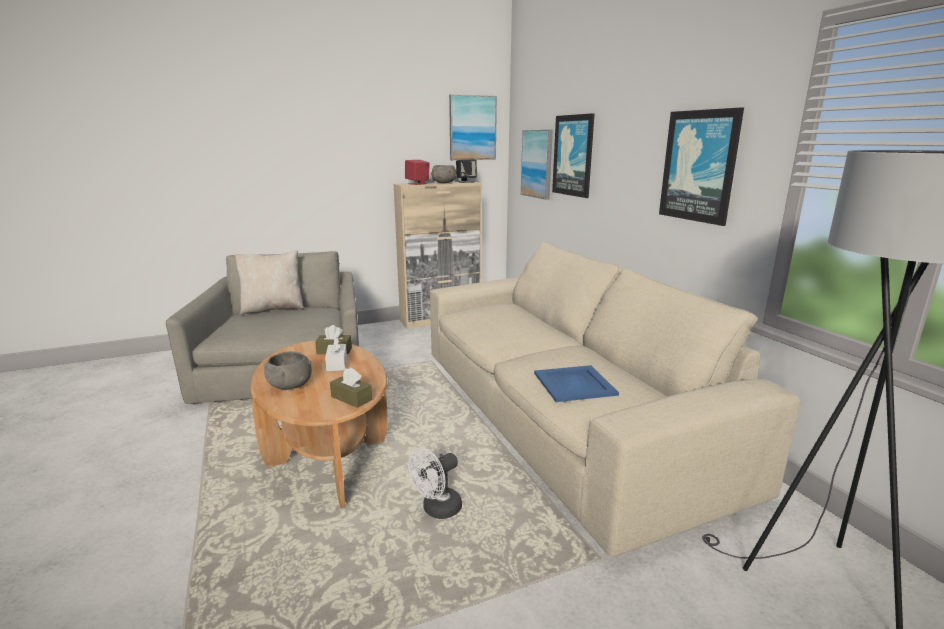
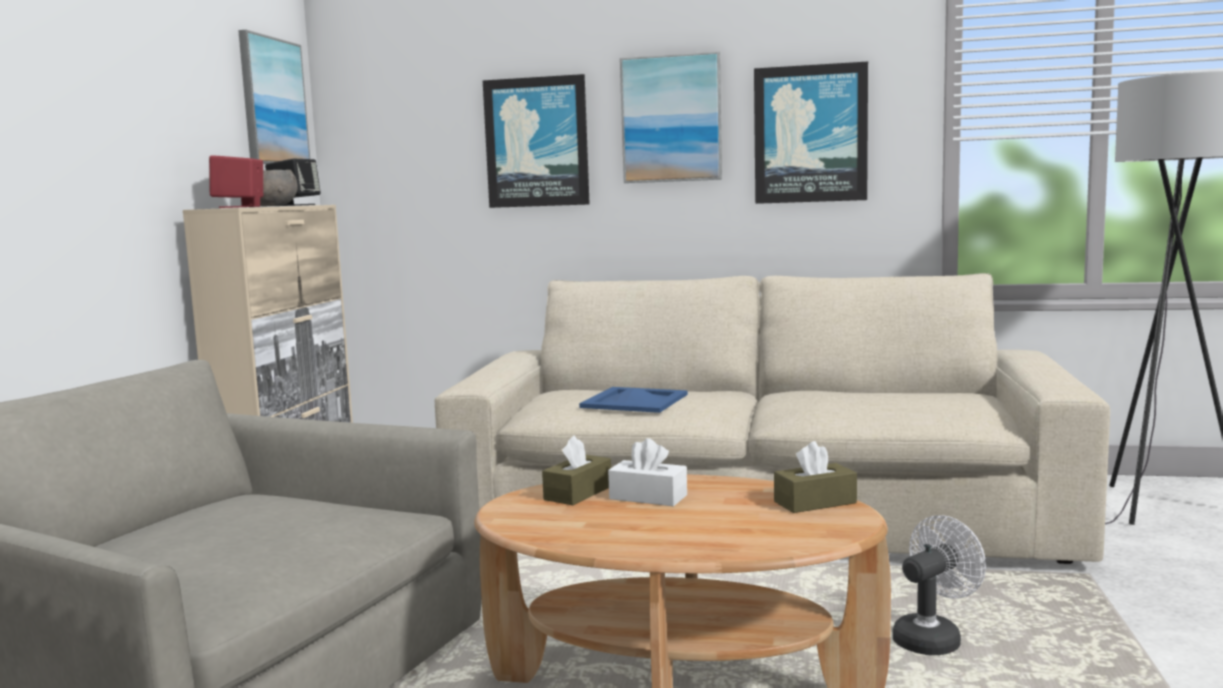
camera: 55 degrees left, 10 degrees down
(273, 309) = (145, 529): beige pillow -> none
(290, 385) = (701, 534): grey bowl -> none
(437, 510) = (933, 638): white fan -> white fan turned 120 degrees counterclockwise
(537, 164) = (428, 165): picture -> picture (671, 119)
(574, 384) = (906, 406): blue tray -> blue tray (635, 401)

